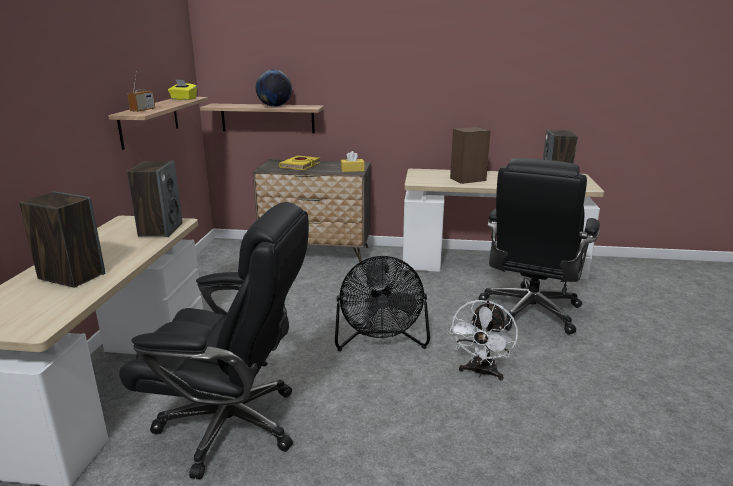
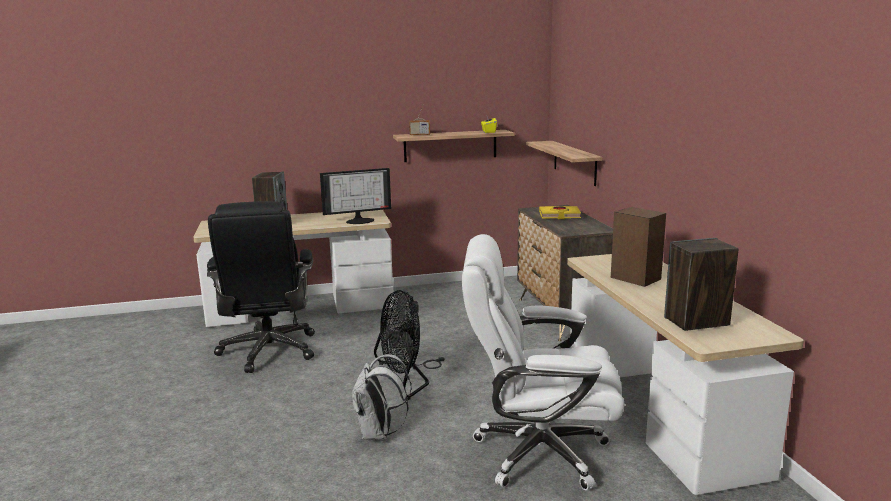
camera: 70 degrees right, 5 degrees down
(160, 229) = (360, 220): speaker -> monitor
(274, 106) = (564, 150): globe -> none
(352, 170) = (572, 231): yellow tissue box -> none
(481, 372) = (379, 434): white fan -> white backpack
(530, 311) = (540, 452): black office chair -> white office chair

